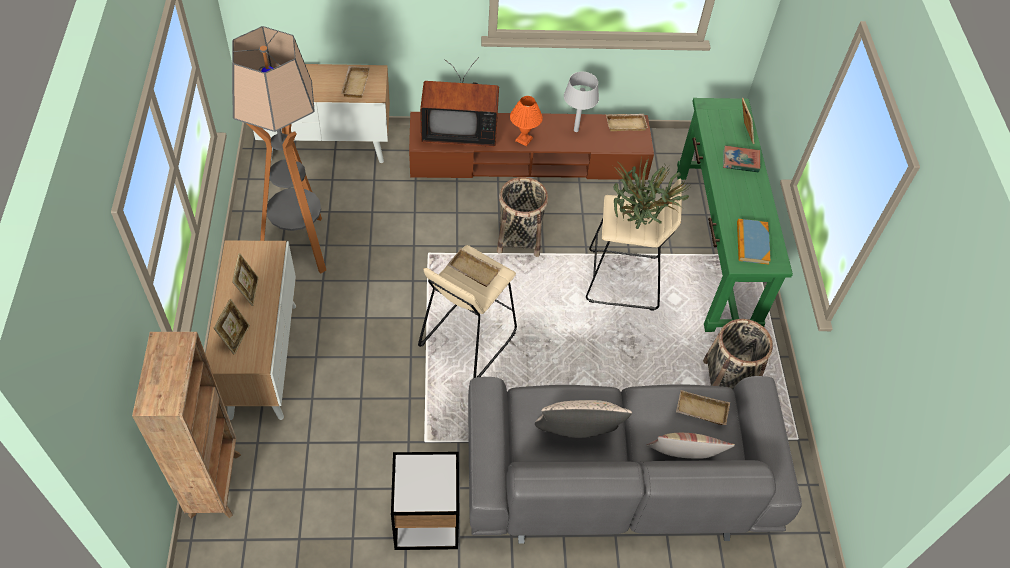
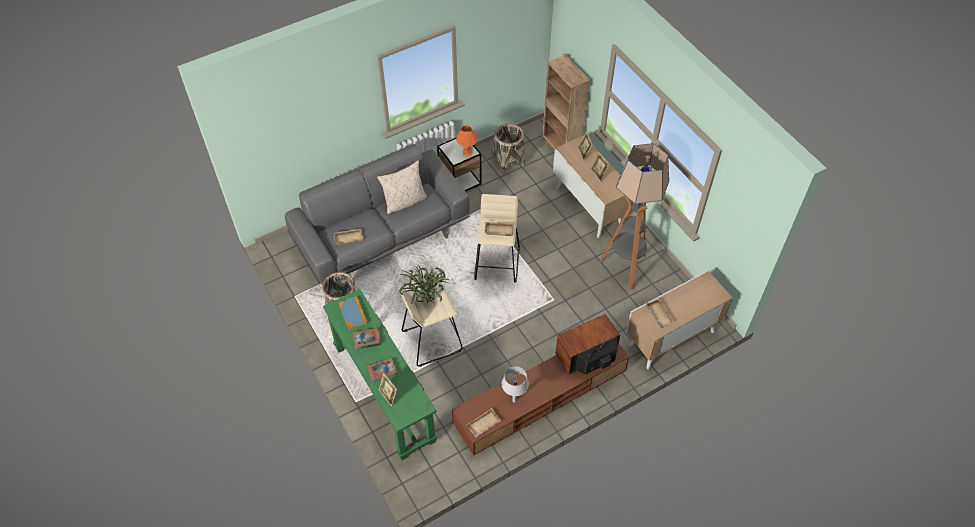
camera: 155 degrees right, 0 degrees up
(519, 238) = (508, 336): basket -> basket (508, 161)
(524, 139) = (543, 374): orange table lamp -> orange table lamp (467, 153)
(682, 459) = (349, 216): pillow -> none
(745, 203) = (367, 340): none -> book

